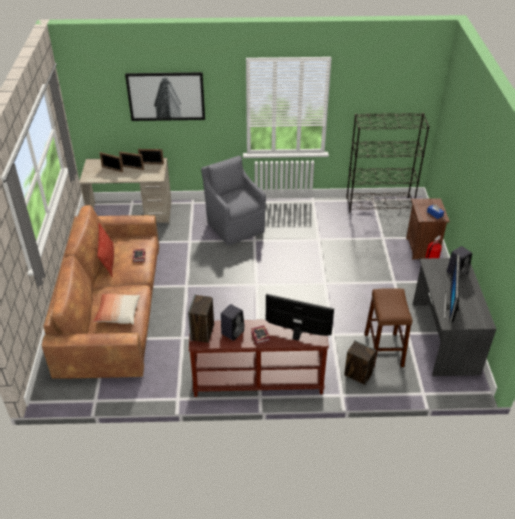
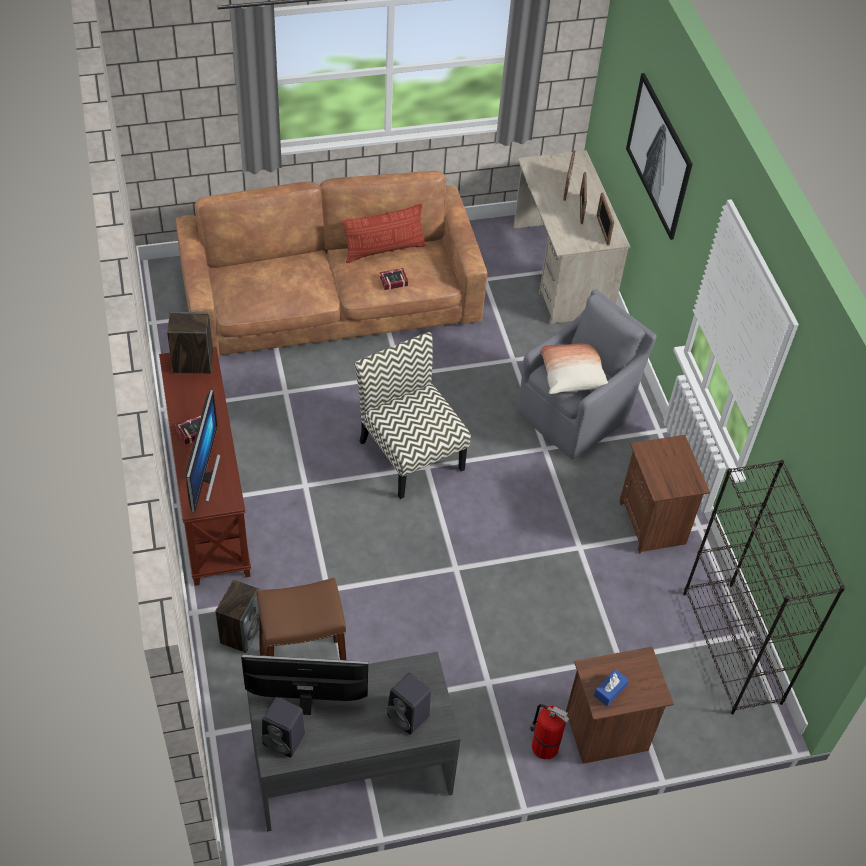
camera: 75 degrees right, 10 degrees up
(118, 314) = (264, 285): pillow -> pillow (571, 374)
(233, 332) = (199, 398): black speaker -> black speaker (285, 739)
(245, 290) = (410, 454): none -> chair
(308, 213) = (653, 523): none -> brown nightstand

